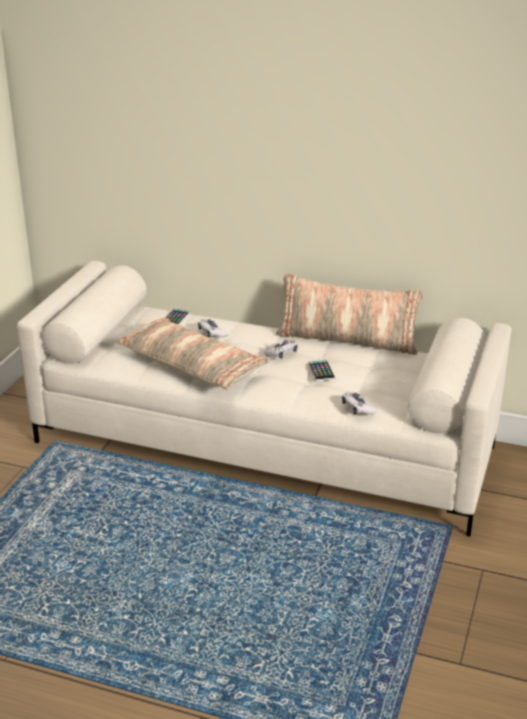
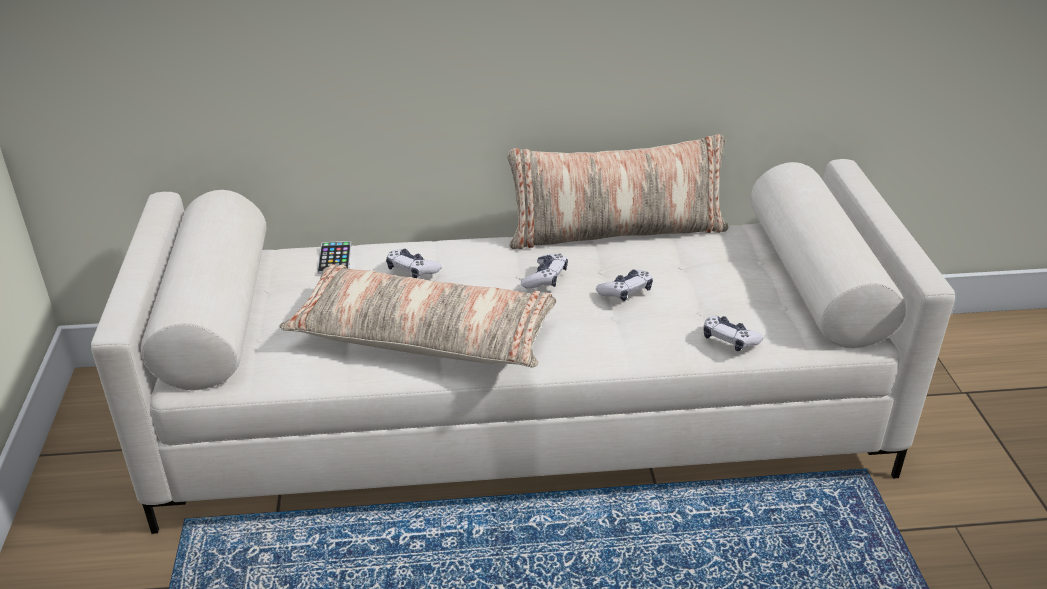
camera: 25 degrees left, 5 degrees up
(321, 371) = (625, 291): phone -> game controller

